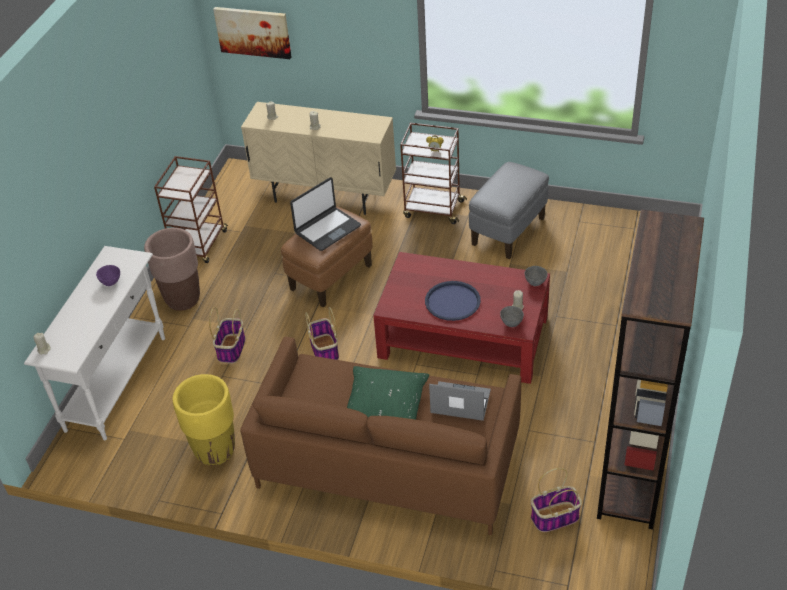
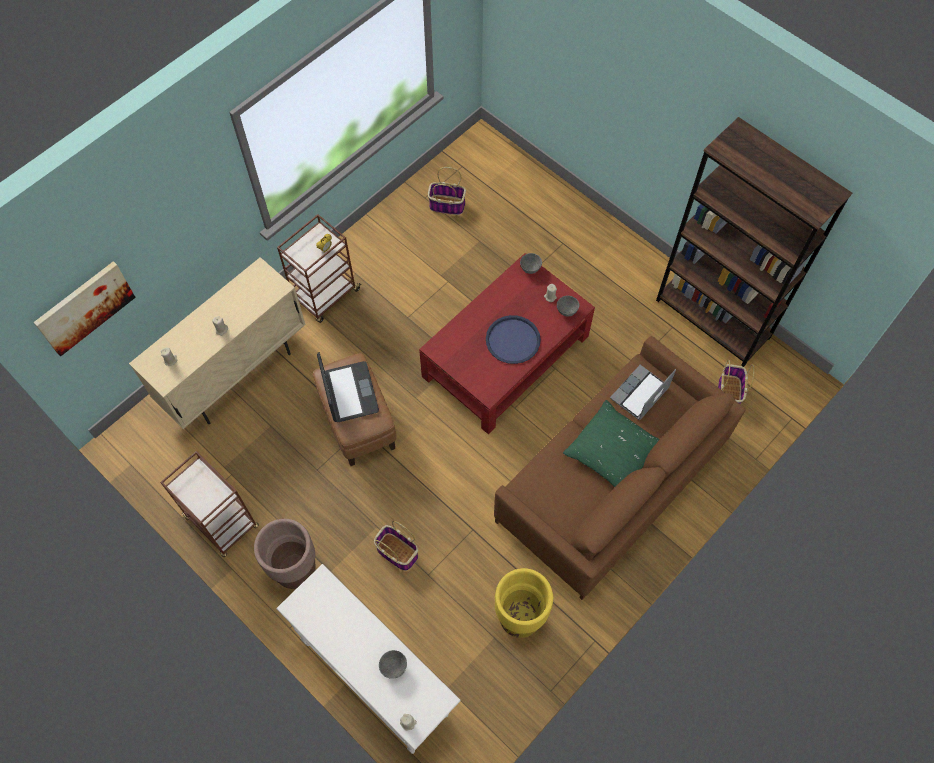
camera: 65 degrees left, 20 degrees up
(86, 323) = (393, 667): none -> grey bowl
(111, 282) = (344, 621): purple bowl -> none
(324, 349) = (450, 472): basket -> basket (446, 205)
(508, 231) = (399, 254): grey ottoman -> none

